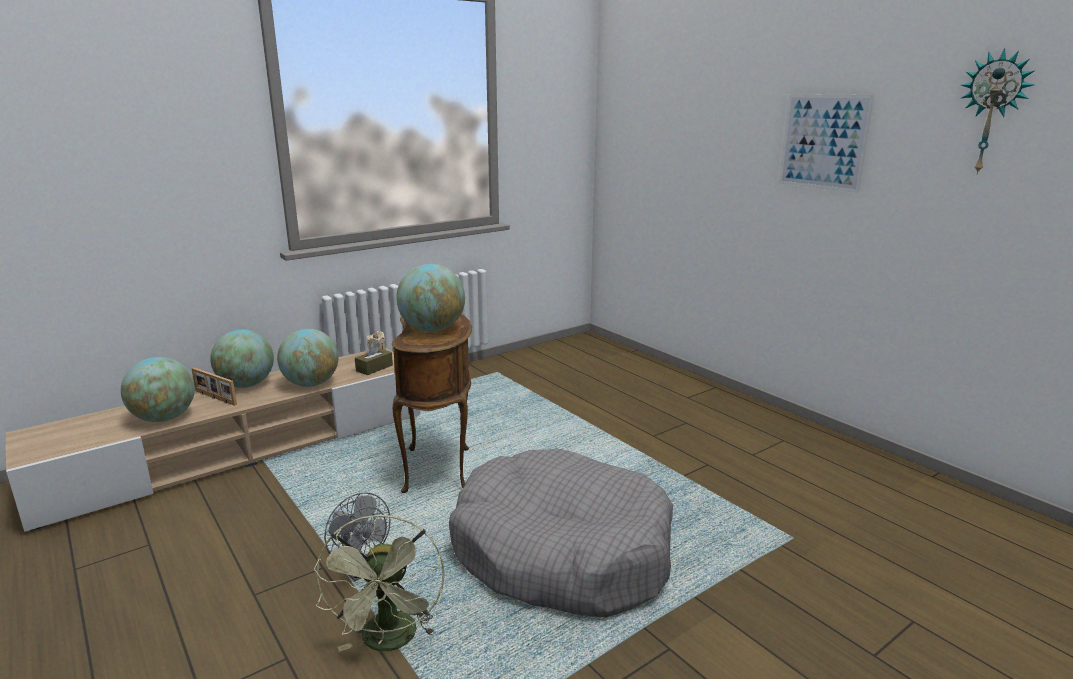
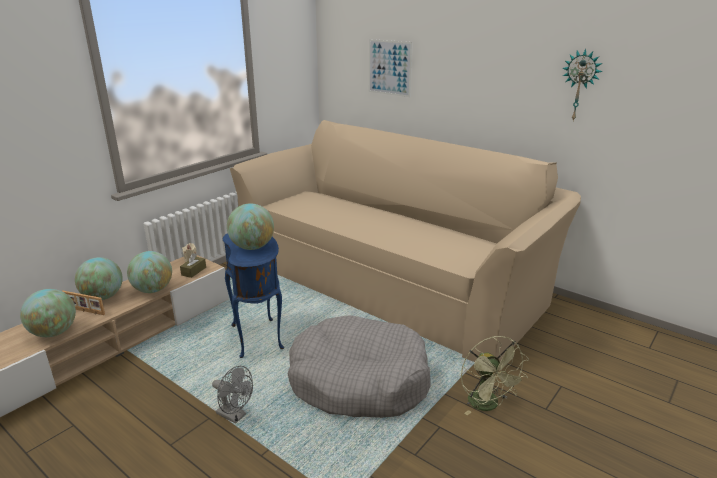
camera: 15 degrees left, 5 degrees up
(390, 642) = (275, 456): green fan -> green fan (488, 405)
(440, 469) = (259, 337): brown side table -> blue side table
(664, 416) = (392, 278): none -> beige sofa
(823, 142) = (481, 96): picture -> picture (389, 68)

